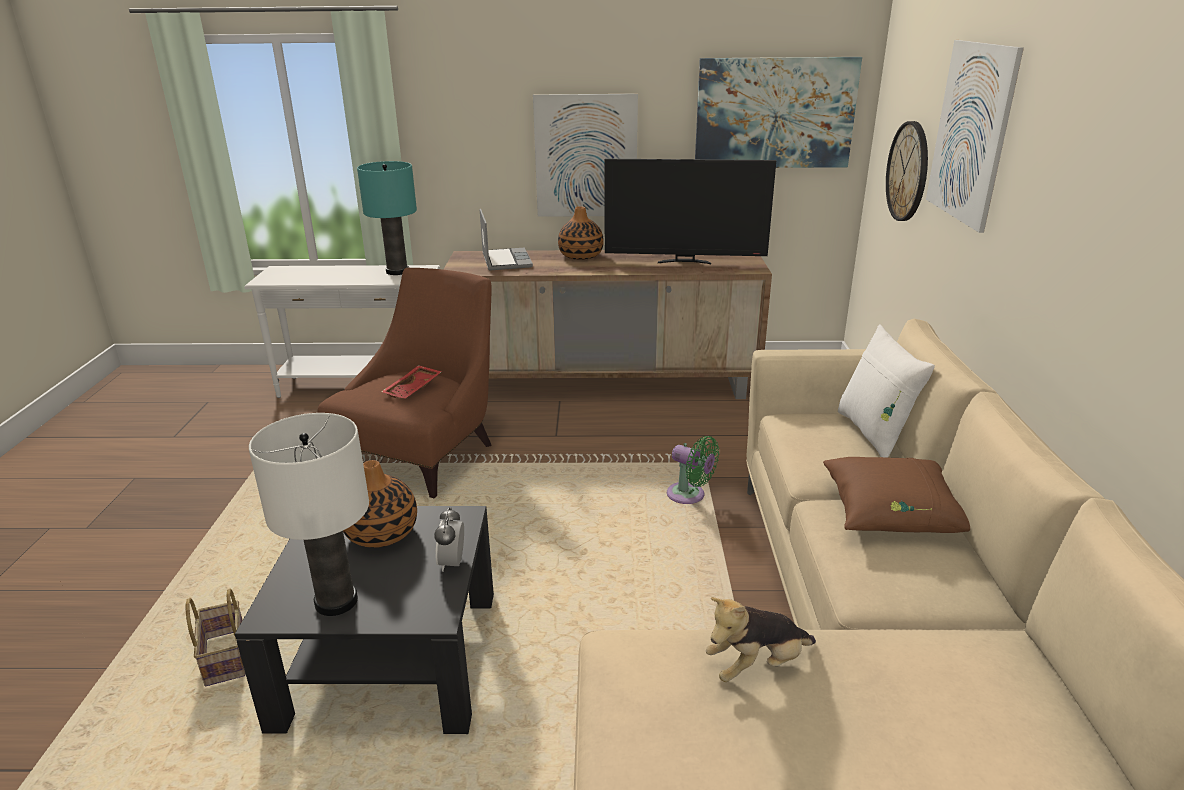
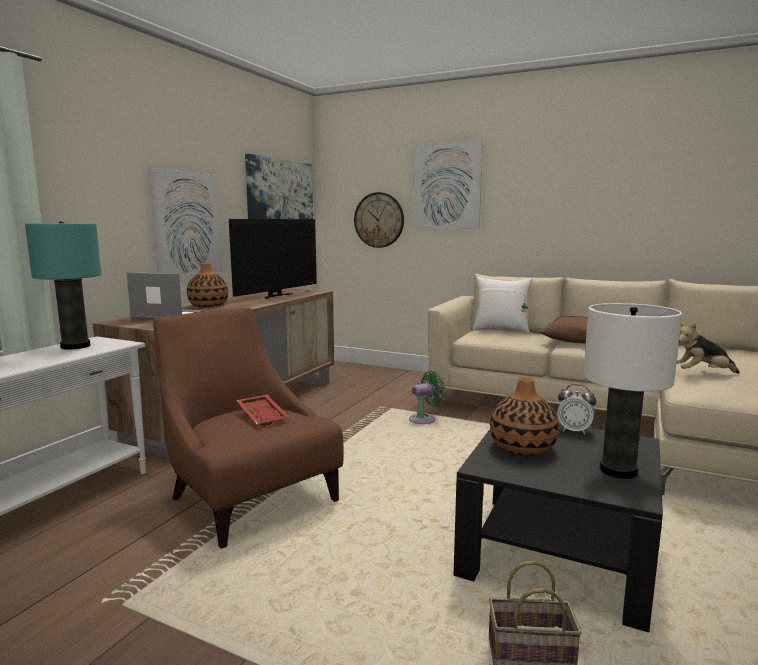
camera: 65 degrees left, 15 degrees down
(756, 665) = (702, 373): plush toy -> plush toy turned 90 degrees clockwise

